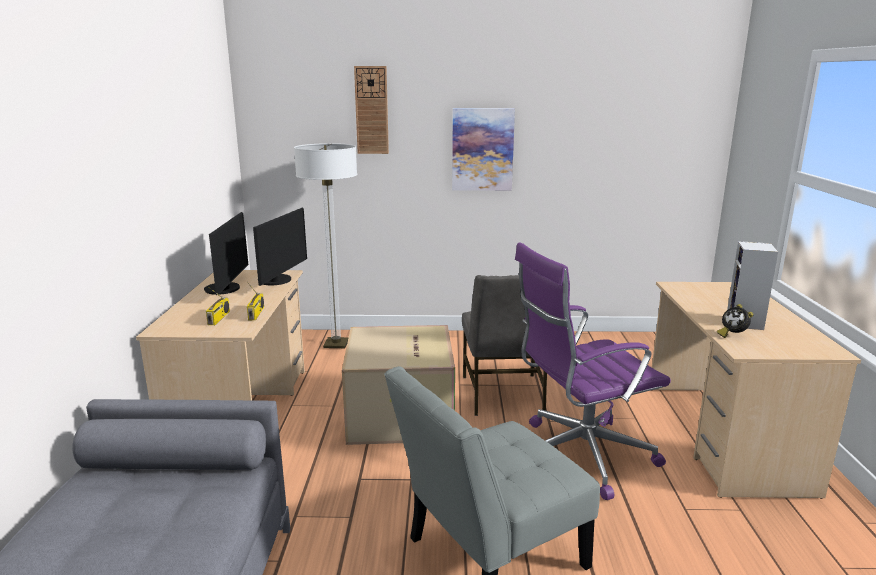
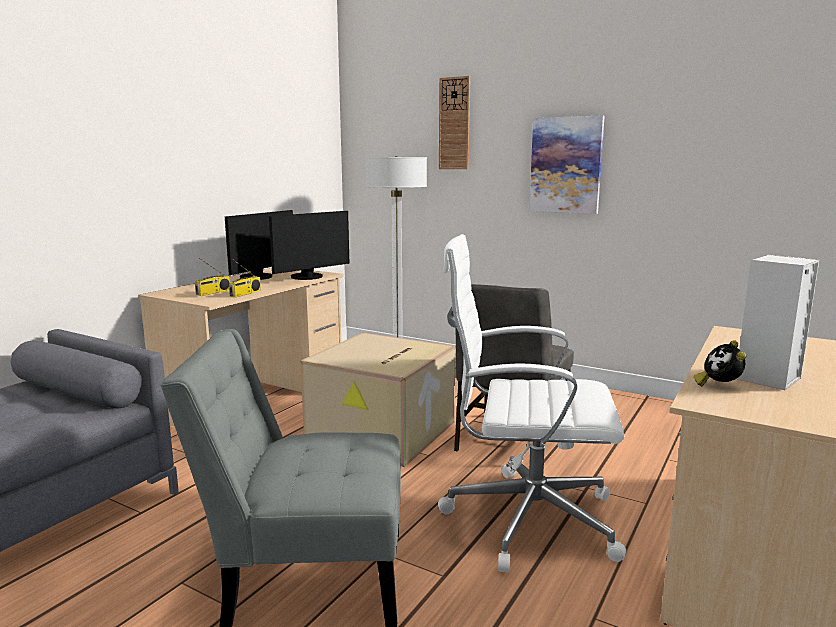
camera: 30 degrees right, 5 degrees down
(580, 455) = (525, 518): purple office chair -> white office chair

